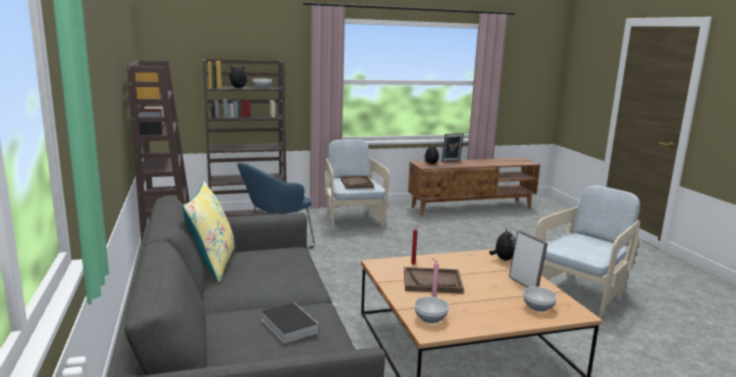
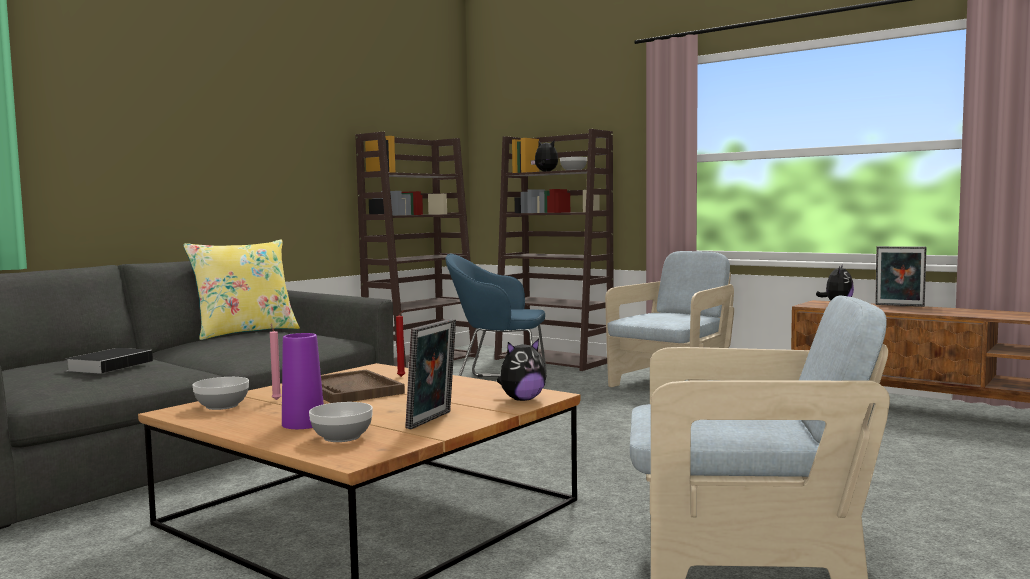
camera: 55 degrees right, 10 degrees down
(356, 183) = (661, 317): brown tray -> none
(500, 308) = (303, 423): none -> purple vase

